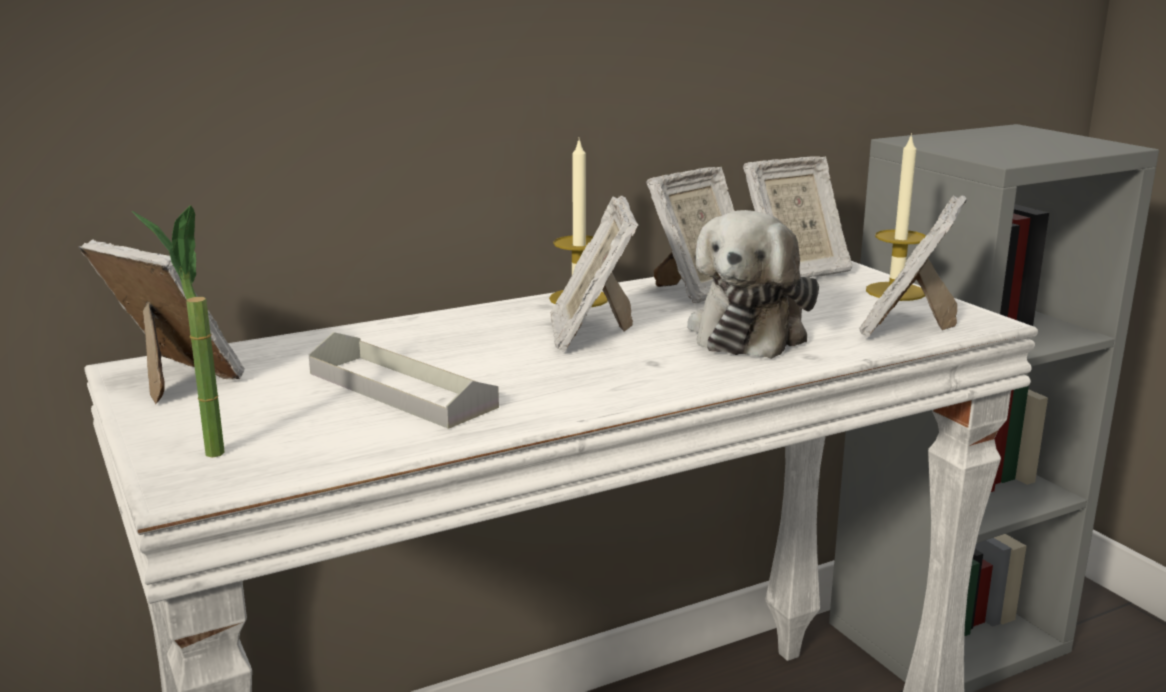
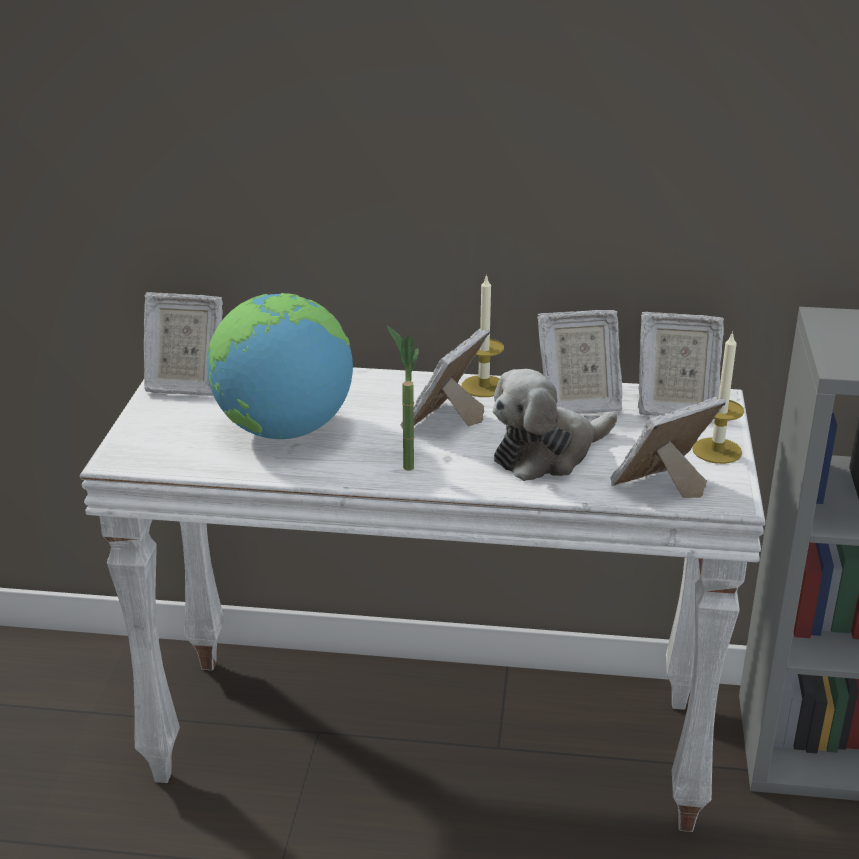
camera: 35 degrees right, 10 degrees up
(176, 382) = (185, 385): picture frame -> picture frame turned 120 degrees clockwise
(202, 448) = (148, 437): potted plant -> potted plant (404, 462)
(401, 390) = (283, 430): grey tray -> globe

